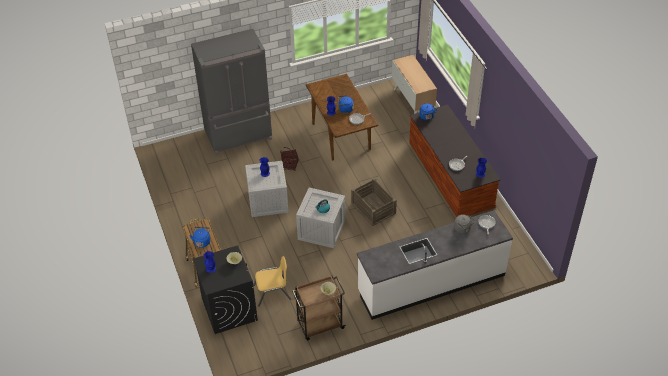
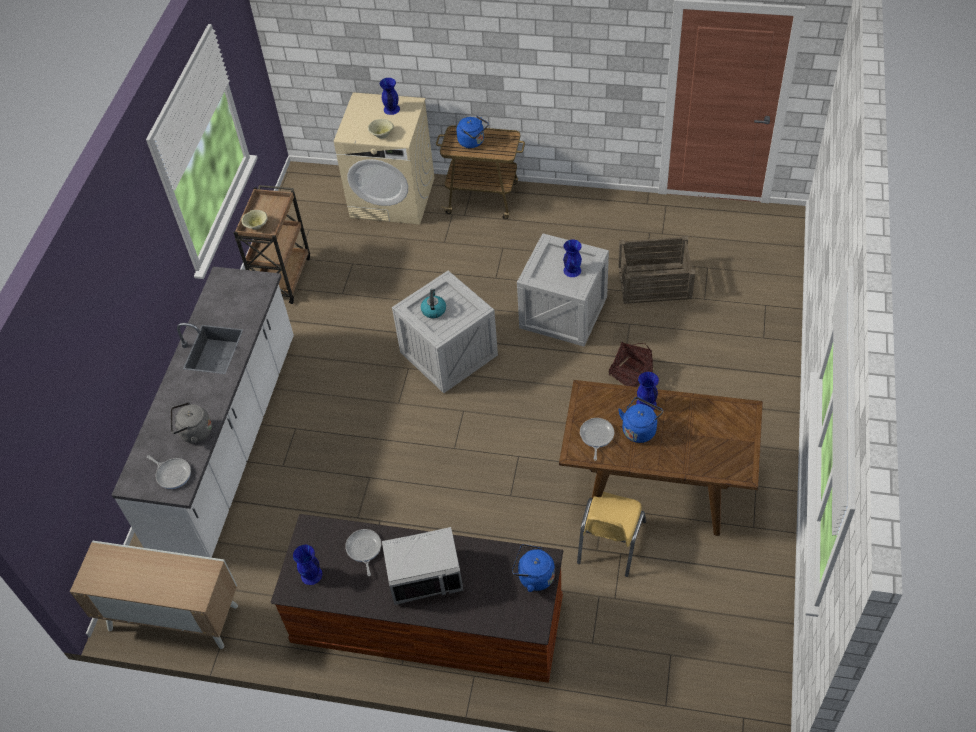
camera: 125 degrees right, 5 degrees up
(229, 309) = (393, 197): black washing machine -> beige washing machine
(239, 136) = (755, 334): grey fridge -> none
(272, 292) = (380, 249): yellow chair -> yellow chair (610, 542)
(373, 208) = (440, 446): crate -> crate (655, 282)
(412, 102) = (685, 679): cabinet -> cabinet (172, 618)
(451, 144) = (425, 575): none -> grey microwave

